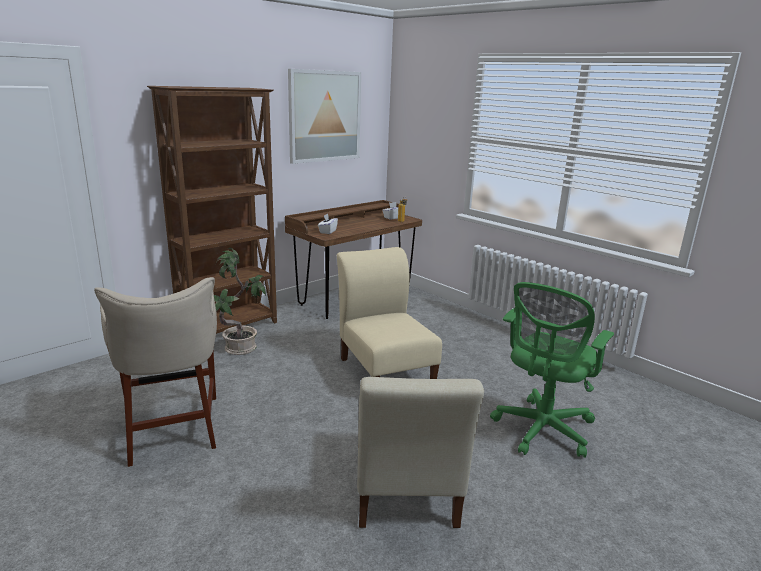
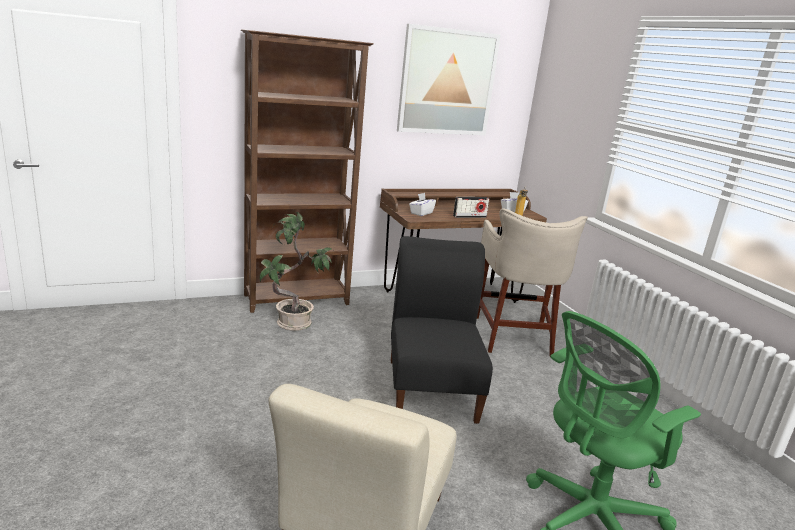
camera: 20 degrees right, 0 degrees up
(173, 427) = (172, 389): beige stool -> beige stool (514, 335)
(366, 228) = (469, 216): none -> radio
(385, 370) = (432, 386): beige chair -> black chair

